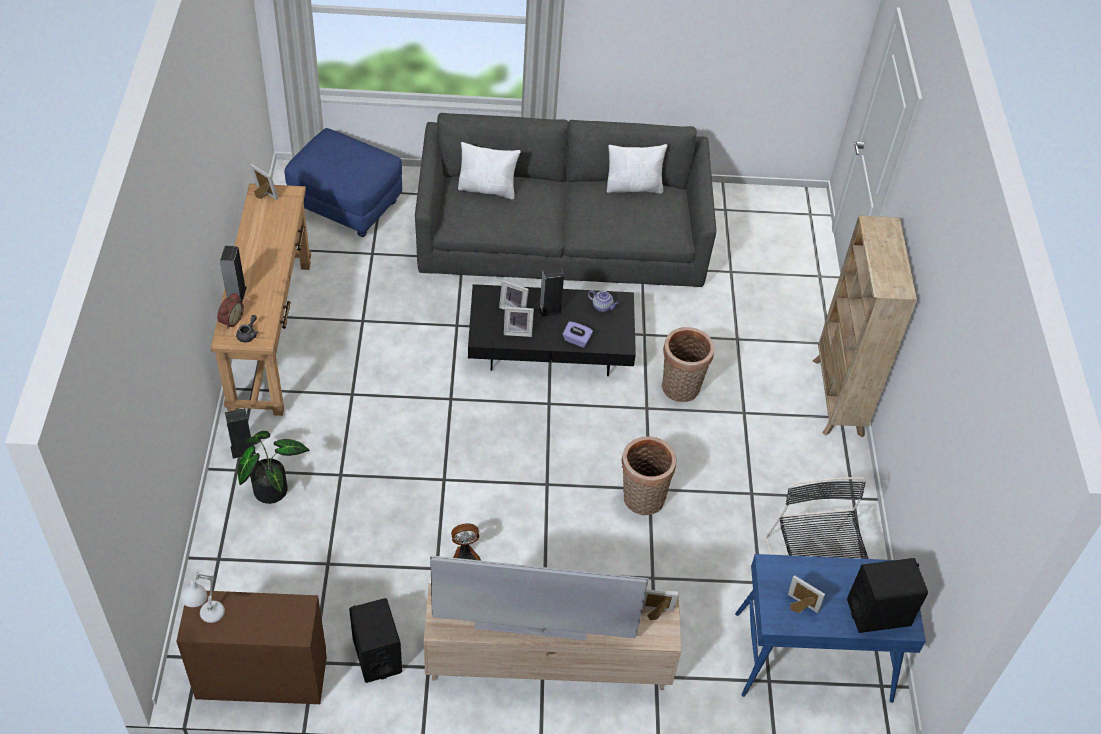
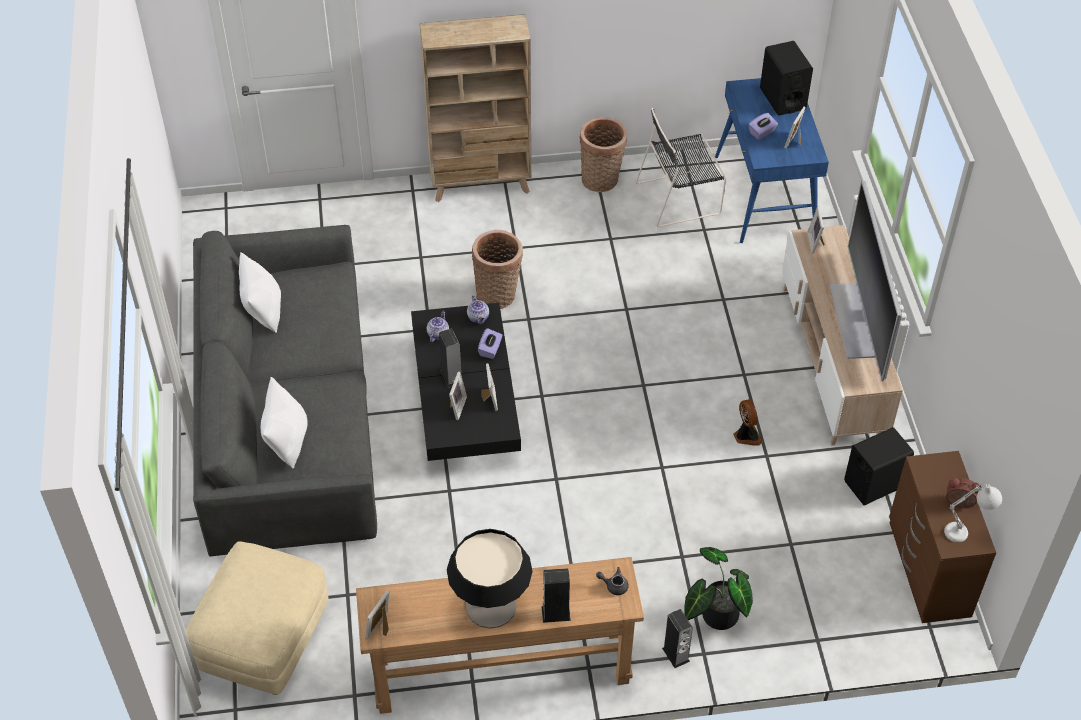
camera: 95 degrees left, 0 degrees up
(230, 320) = (597, 608): alarm clock -> alarm clock (959, 503)
(259, 257) = (490, 606): none -> table lamp
(347, 205) = (263, 640): blue ottoman -> beige ottoman
(618, 337) = (478, 317): none -> teapot
(641, 500) = (641, 313): basket -> basket (602, 181)
(816, 576) = (762, 132): none -> purple tissue box

